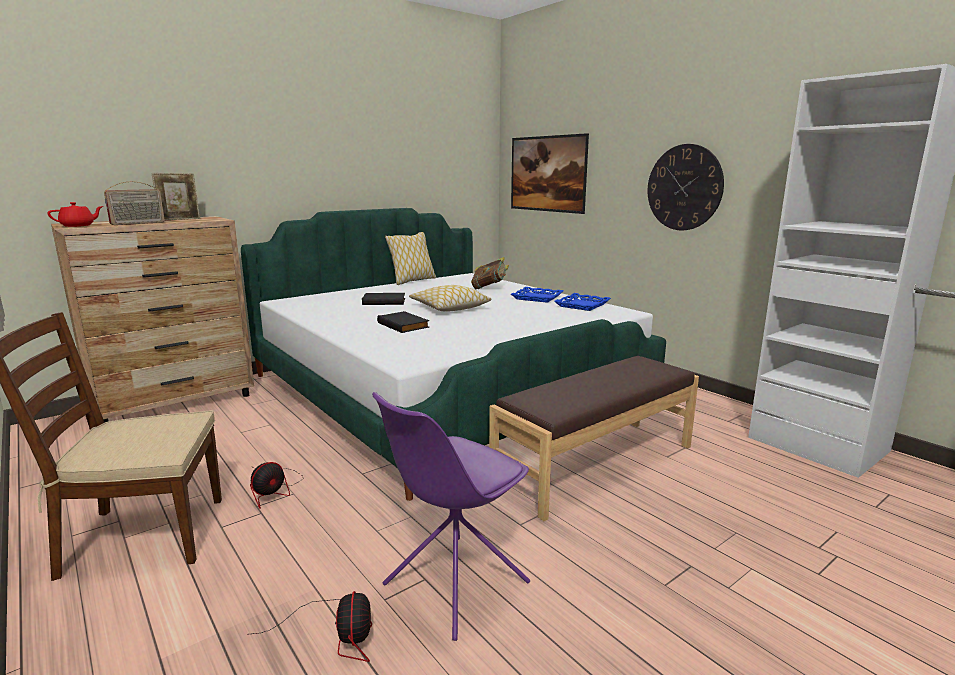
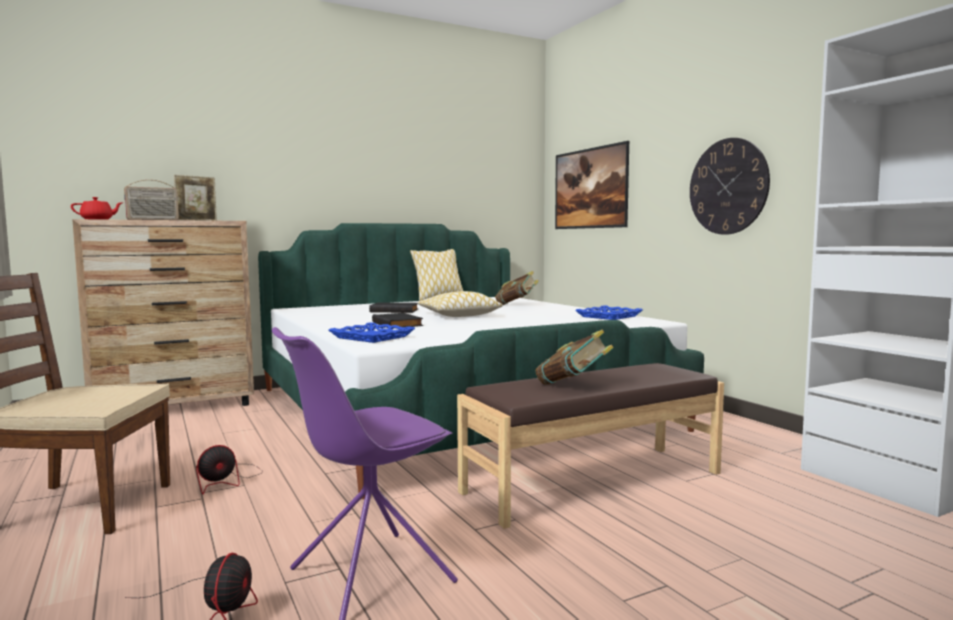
camera: 10 degrees right, 10 degrees down
(537, 298) = (562, 311): blue tray -> blue tray (371, 337)
(587, 392) = (573, 386): none -> book

